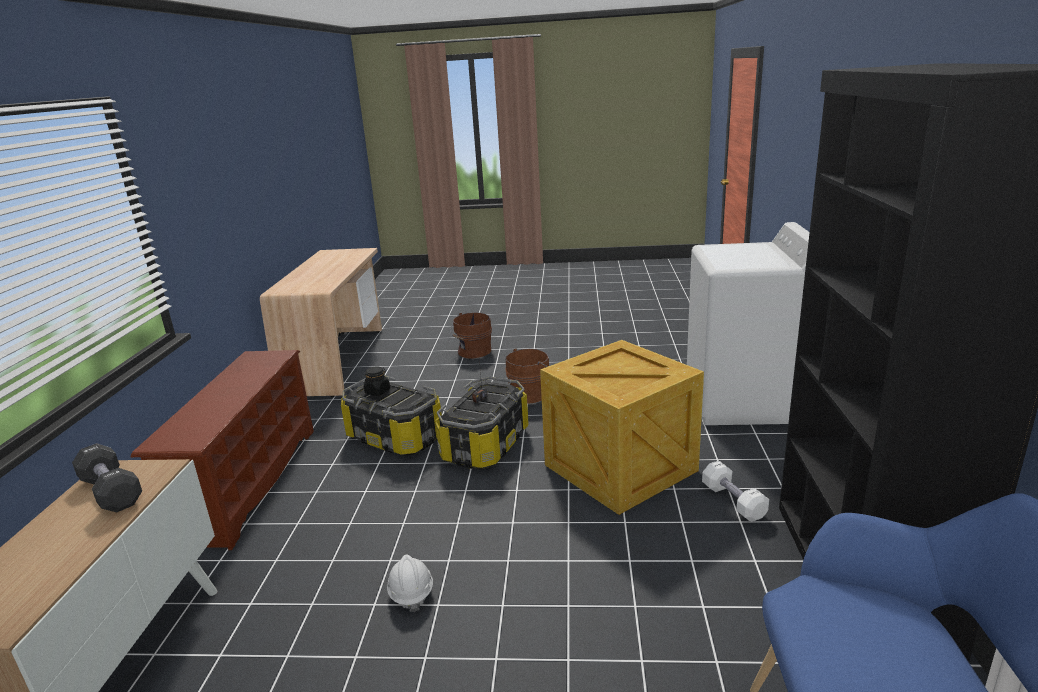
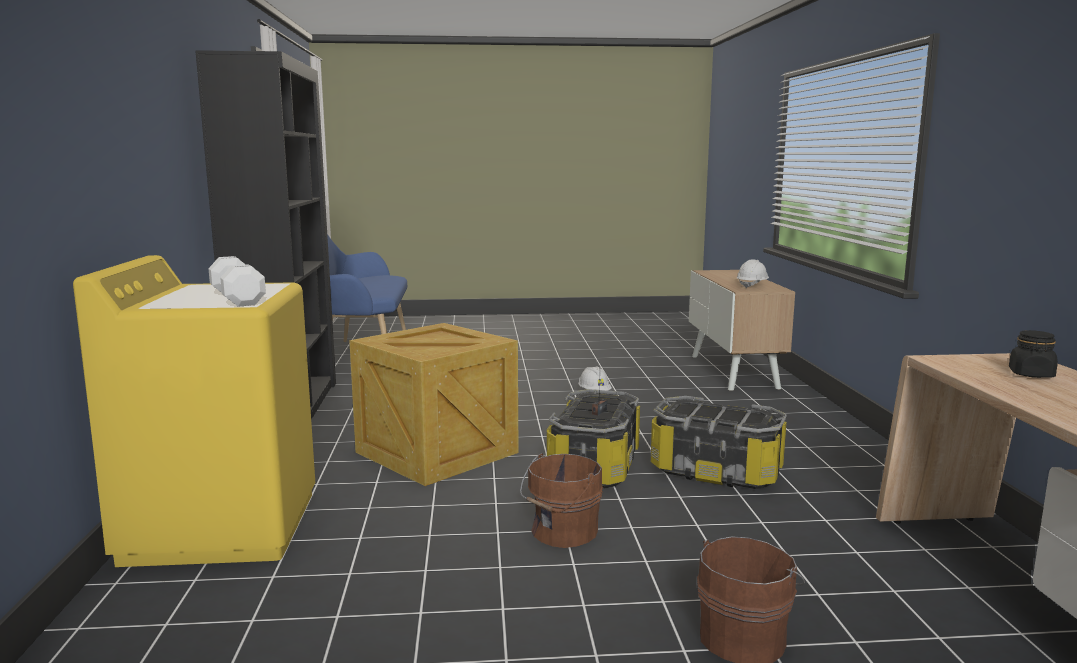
camera: 170 degrees right, 10 degrees down
(111, 491) = (752, 285): black dumbbell -> white hard hat
(248, 482) = (820, 434): brown shoe rack -> none
(377, 391) = (739, 417): black jar -> black jar (1031, 374)
(733, 501) = (340, 434): white dumbbell -> white dumbbell (237, 298)
(744, 401) = (222, 526): white washing machine -> yellow washing machine

